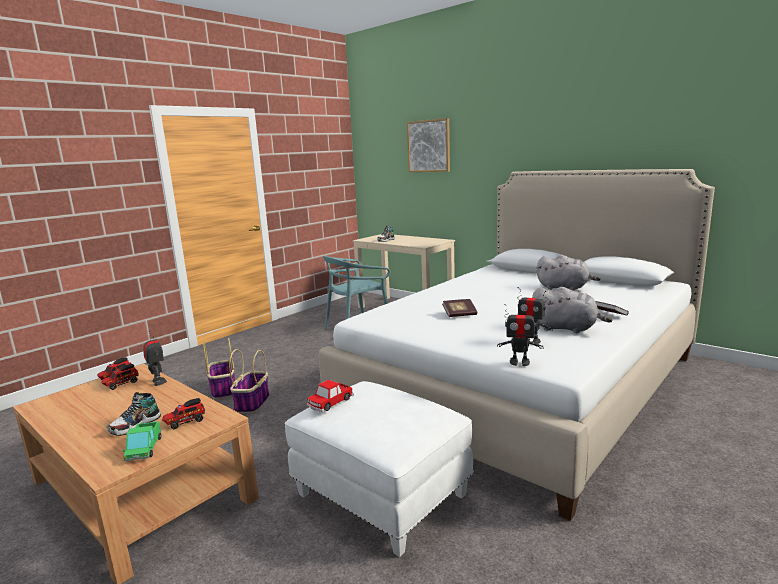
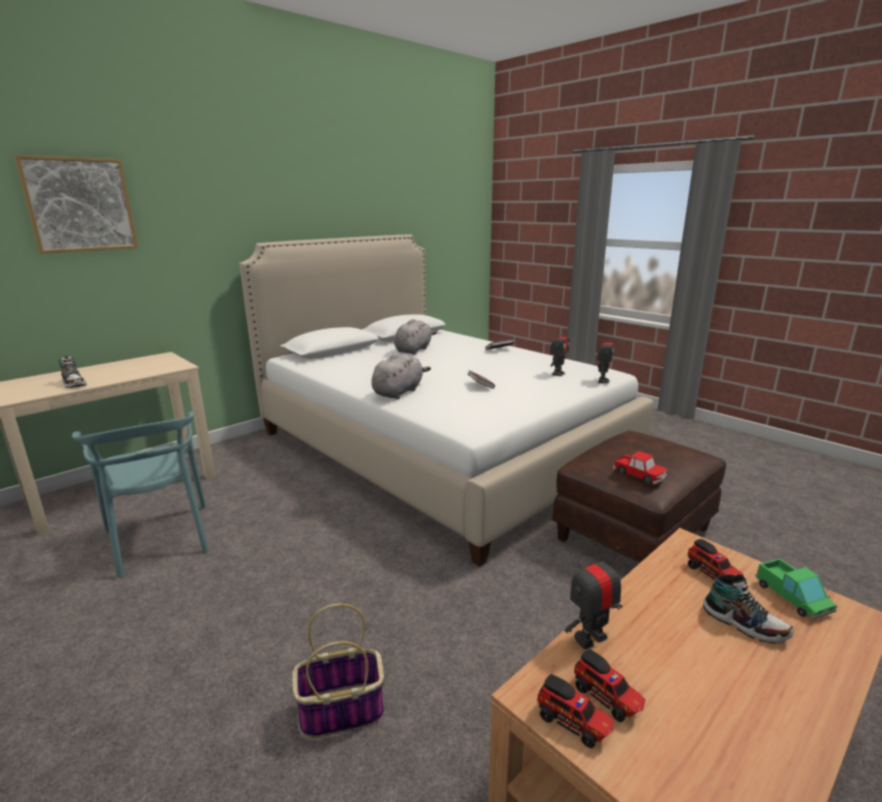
camera: 85 degrees left, 5 degrees up
(144, 449) = (792, 597): toy truck -> toy truck turned 75 degrees clockwise
(252, 403) = (419, 654): basket -> none
(383, 494) = (633, 533): white ottoman -> brown ottoman
(566, 328) = (528, 362): grey plush toy -> grey plush toy (399, 392)

